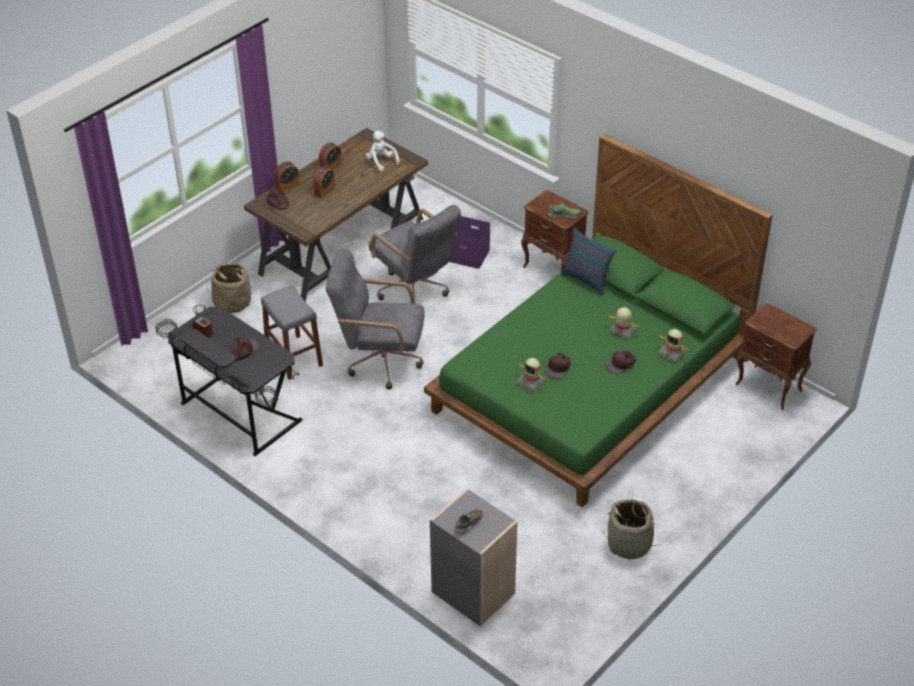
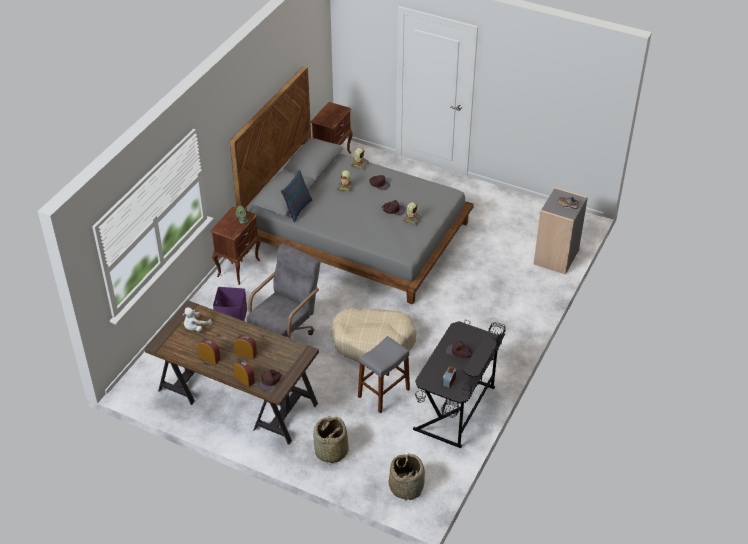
camera: 105 degrees left, 0 degrees up
(379, 363) = (373, 342): grey office chair -> beige dog bed
(589, 385) = (357, 233): green bed -> grey bed
(629, 544) = (487, 200): basket -> basket (406, 487)

